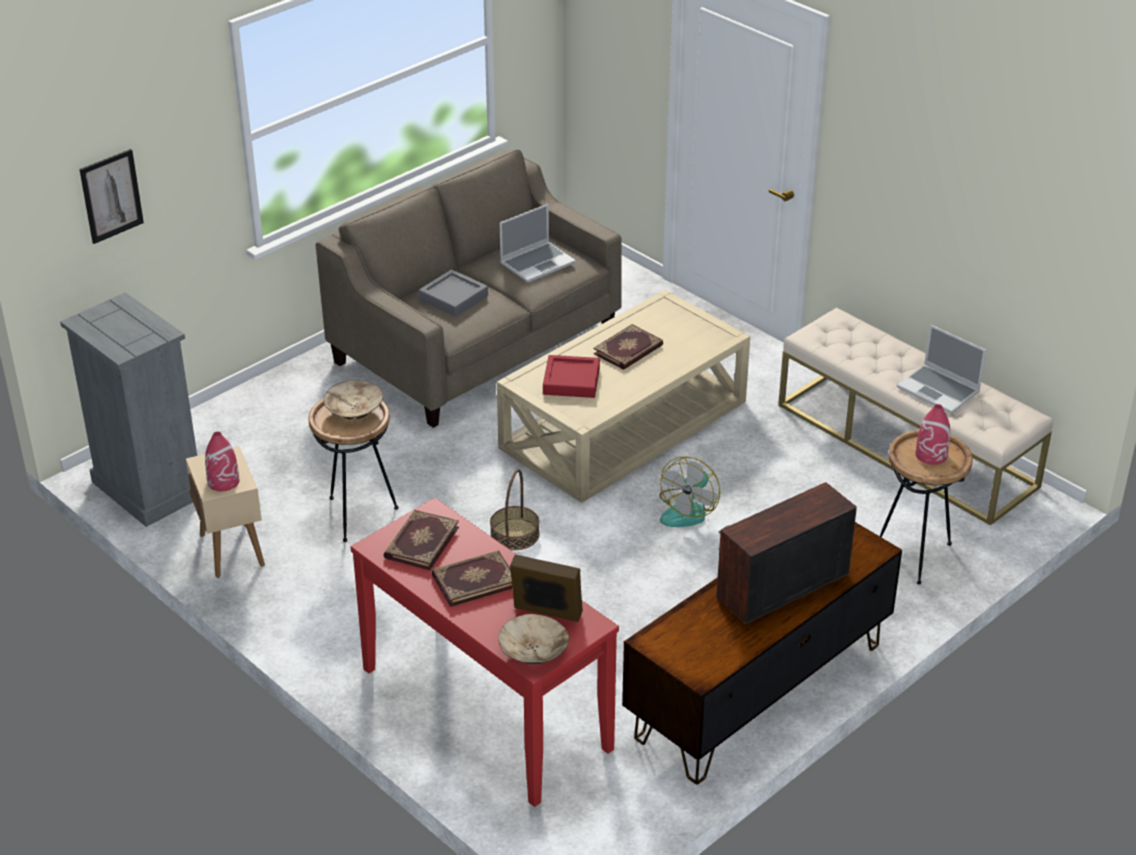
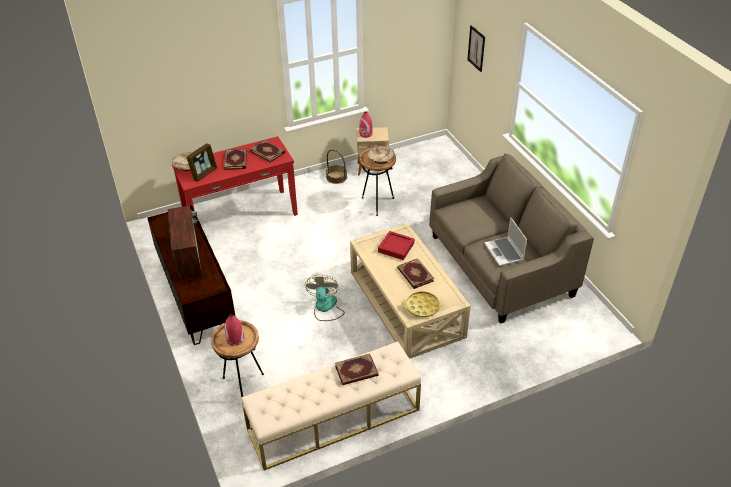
camera: 110 degrees right, 5 degrees up
(148, 488) = (424, 152): grey dresser -> none
(453, 298) = (479, 216): grey tray -> none
(514, 534) = (340, 246): basket -> basket (336, 177)
(688, 510) = (325, 308): fan -> fan turned 45 degrees clockwise
(697, 330) = (422, 307): none -> yellow tray
(873, 358) = (356, 371): none -> book
(939, 390) = (310, 390): laptop -> none

